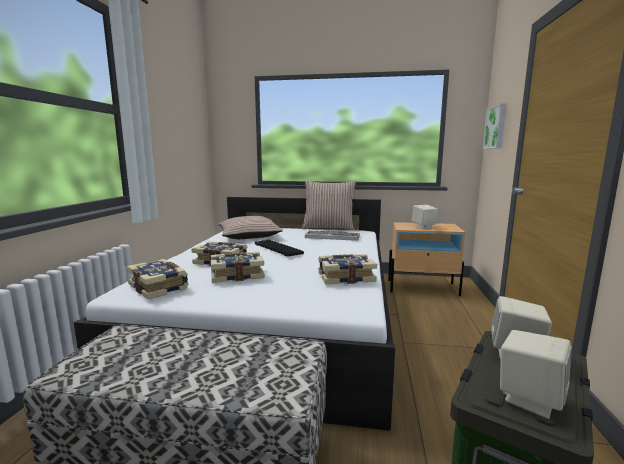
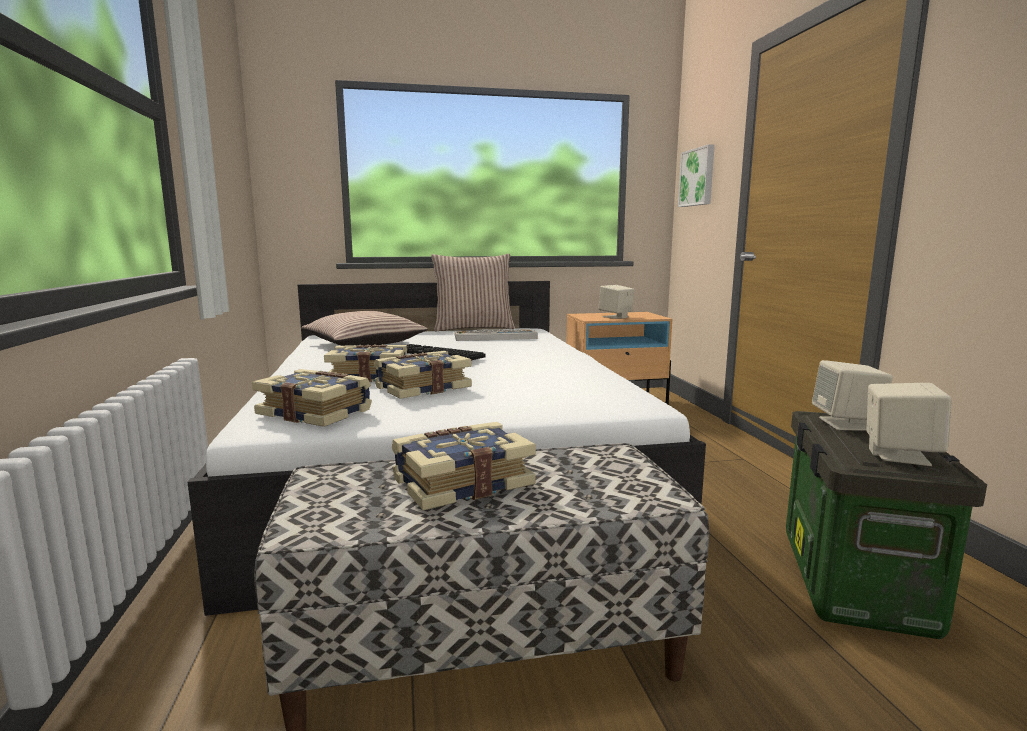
camera: 20 degrees left, 0 degrees up
(345, 277) = (581, 376): book -> book (461, 482)

